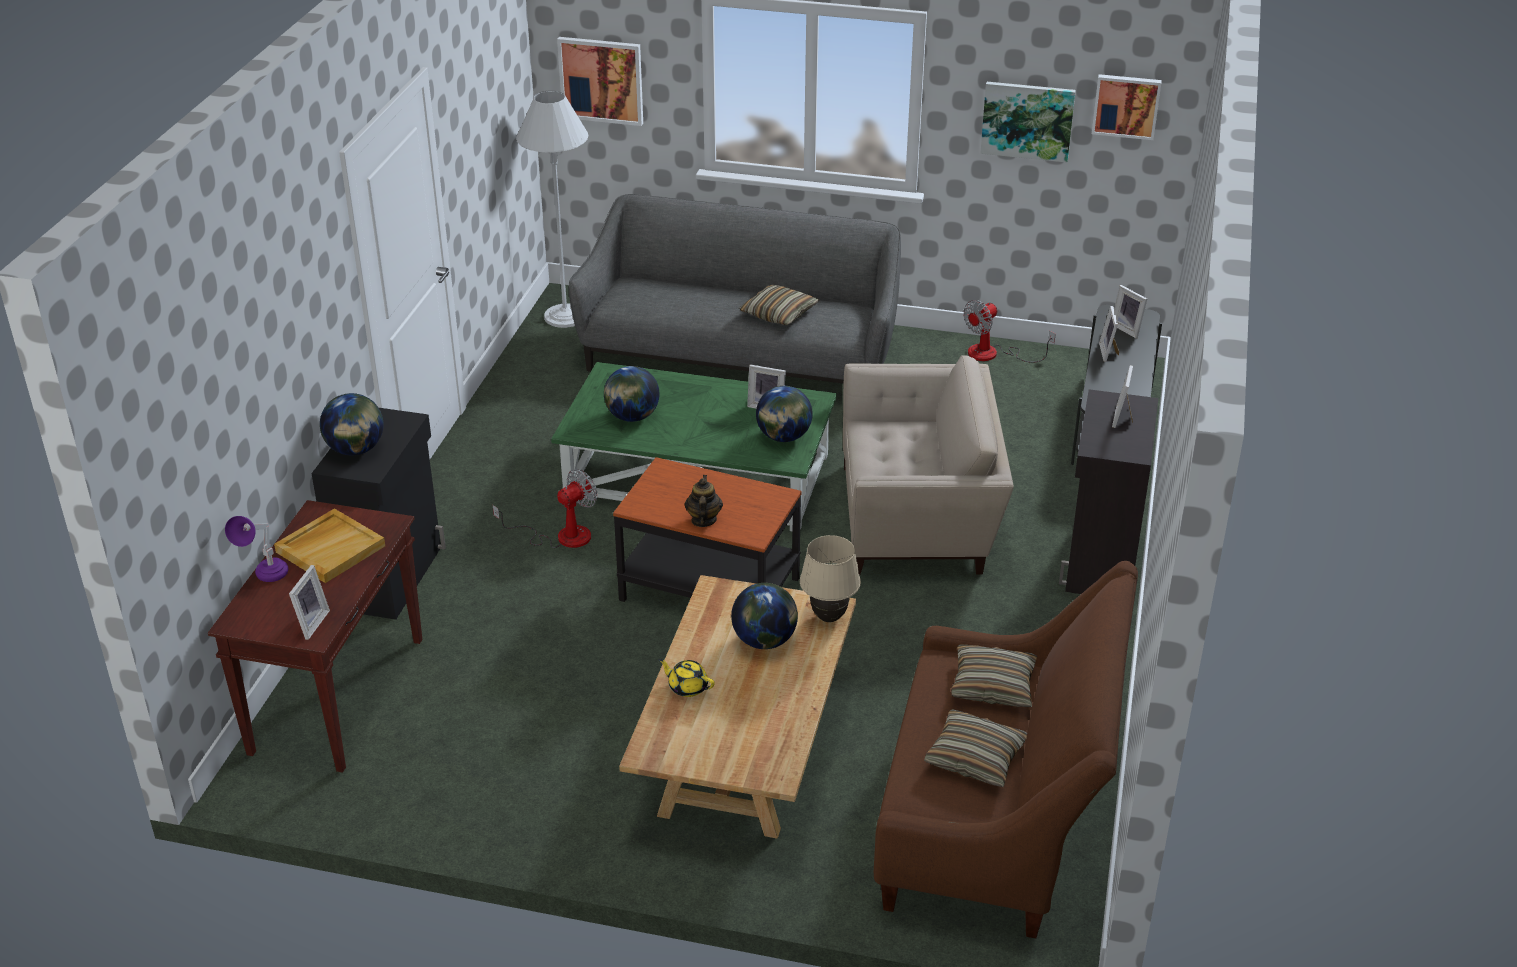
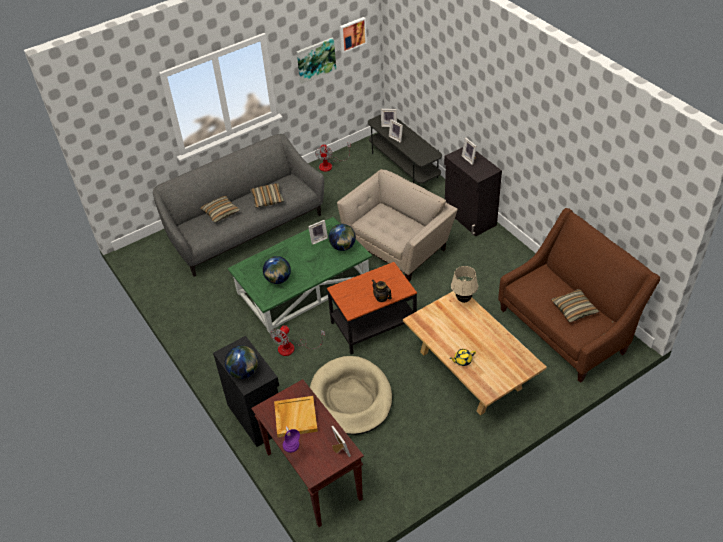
camera: 45 degrees left, 10 degrees up
(530, 650) = (351, 398): none -> beige dog bed
(561, 536) = (292, 348): fan -> fan turned 150 degrees counterclockwise
(565, 316) = (147, 260): white floor lamp -> none
(601, 80) = (119, 140): picture -> none
(765, 640) = (458, 324): globe -> none
(993, 686) = (543, 282): pillow -> pillow (220, 212)

